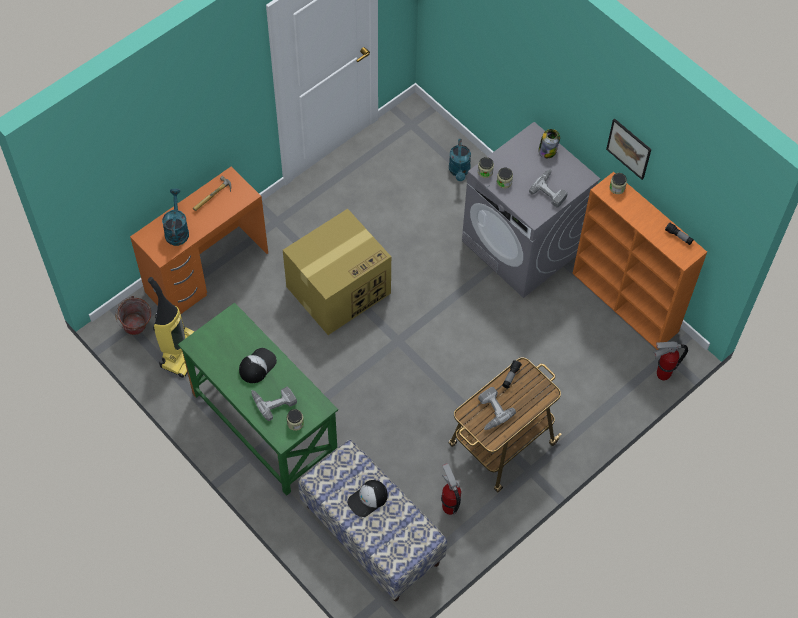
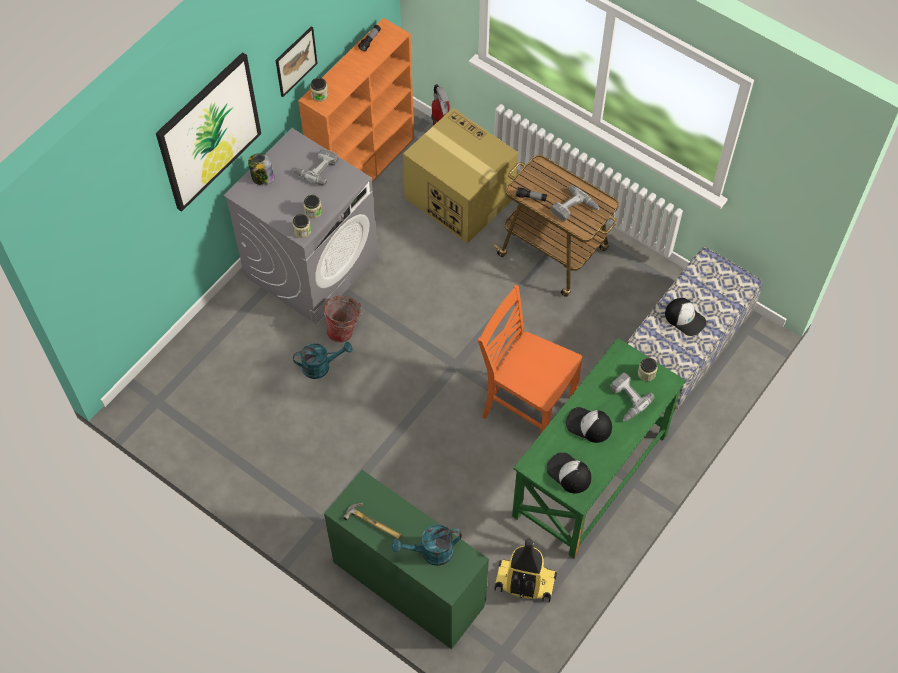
camera: 100 degrees left, 0 degrees up
(137, 330) = (505, 643): bucket -> bucket (344, 330)
(207, 272) = (408, 584): orange desk -> green desk
(217, 341) = (568, 473): none -> cap
(338, 386) = (526, 411): none -> orange chair
(339, 289) = (402, 434): cardboard box -> cardboard box (458, 197)
(449, 507) = (634, 287): fire extinguisher -> none
(459, 171) = (219, 340): turquoise watering can -> turquoise watering can (321, 366)
(548, 70) = (209, 132): none -> picture

